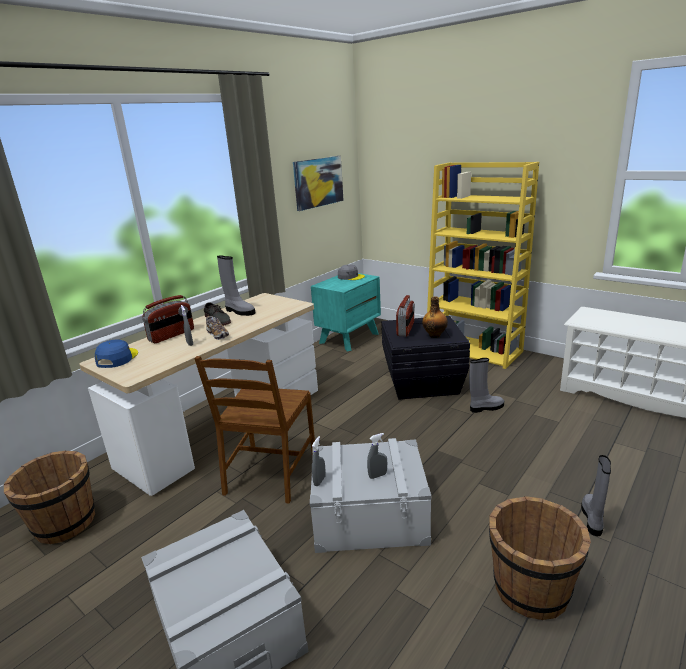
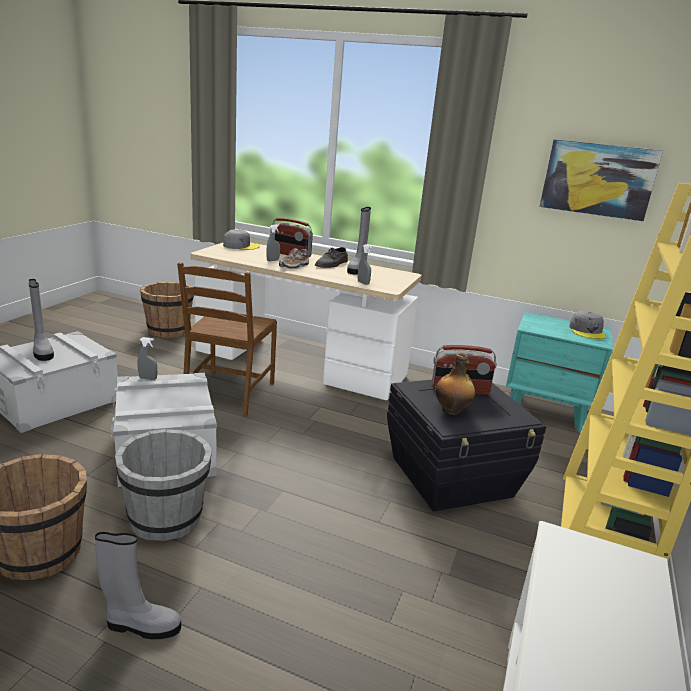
camera: 70 degrees right, 0 degrees up
(117, 358) = (240, 246): blue cap -> grey cap
(270, 473) = (229, 393): brown chair -> brown chair turned 75 degrees counterclockwise
(377, 475) = (151, 404): grey spray bottle -> grey spray bottle (363, 283)
(475, 510) = (167, 518): none -> grey bucket
(485, 408) = (403, 537): grey boot -> grey boot (42, 351)

